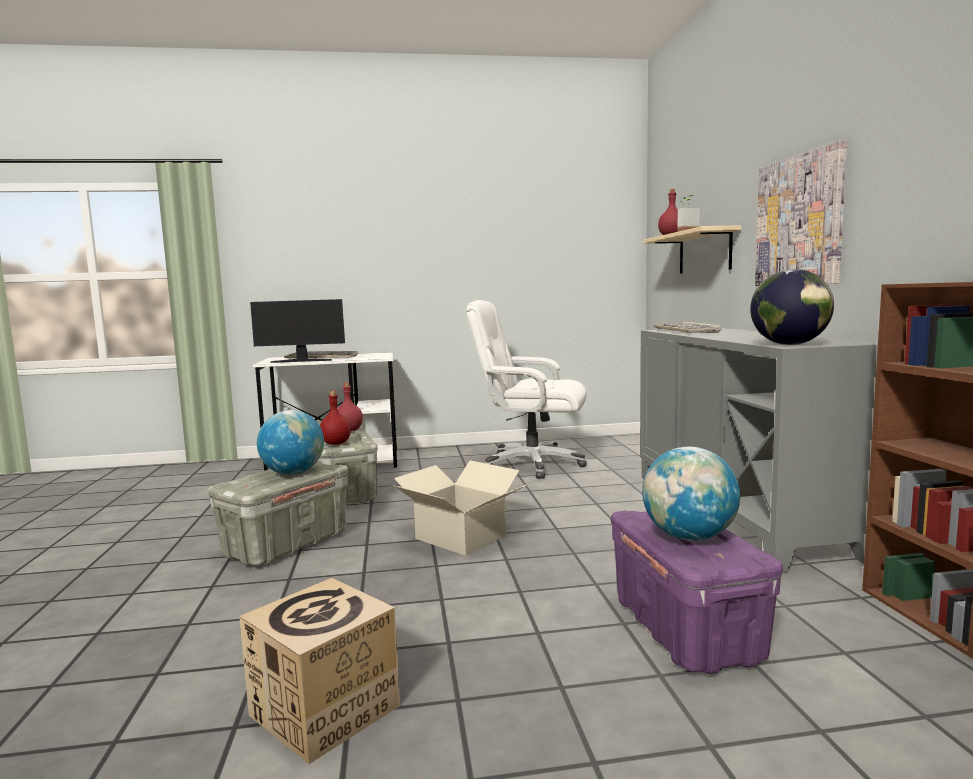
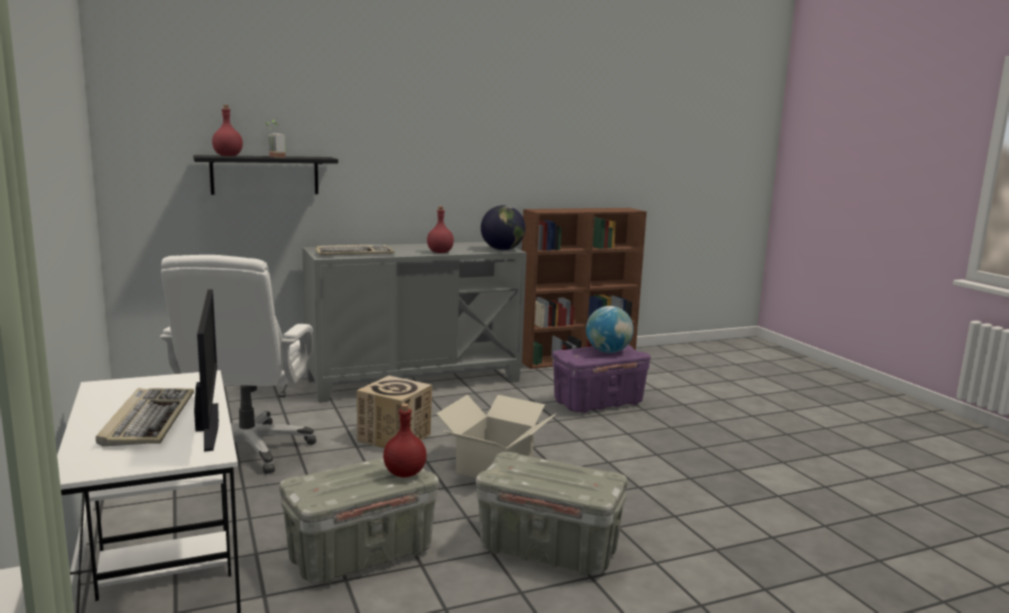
camera: 105 degrees left, 5 degrees up
(293, 473) = (545, 469): globe -> none
(325, 710) = (742, 476): cardboard box -> cardboard box (394, 437)
(349, 430) = (318, 480): red bottle -> red bottle (439, 252)
(704, 252) = (265, 175): beige shelf -> black shelf
(799, 221) = (408, 163): picture -> none

